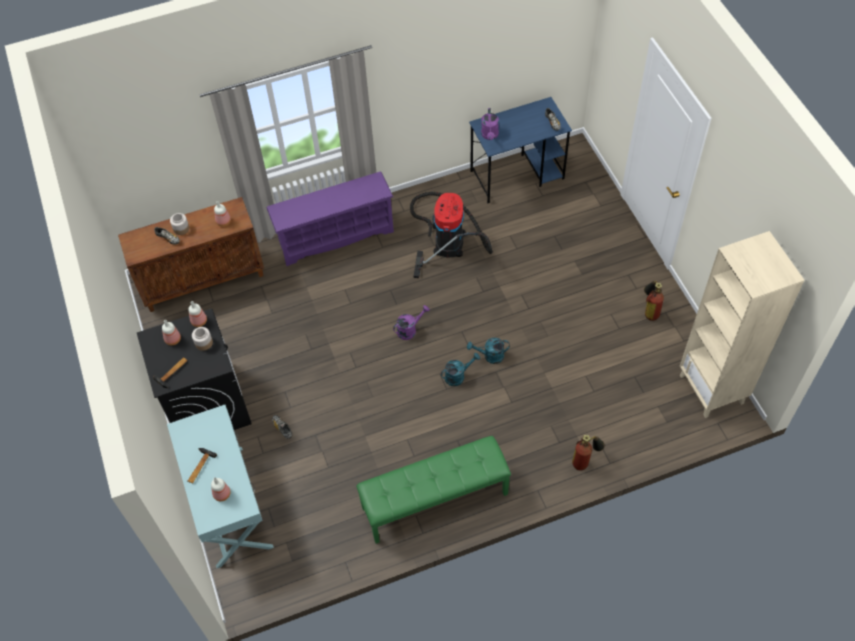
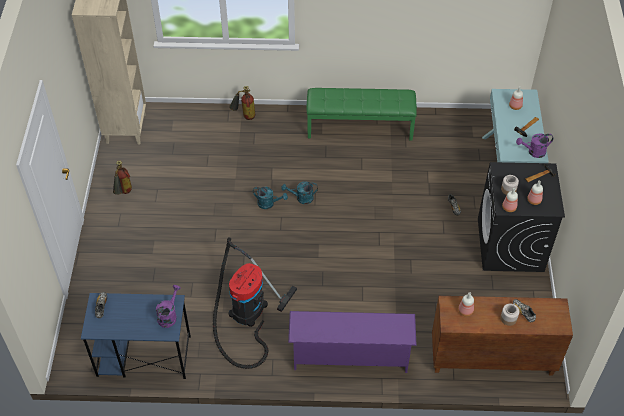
camera: 160 degrees left, 5 degrees down
(409, 330) = (322, 246): purple watering can -> purple watering can (533, 152)

